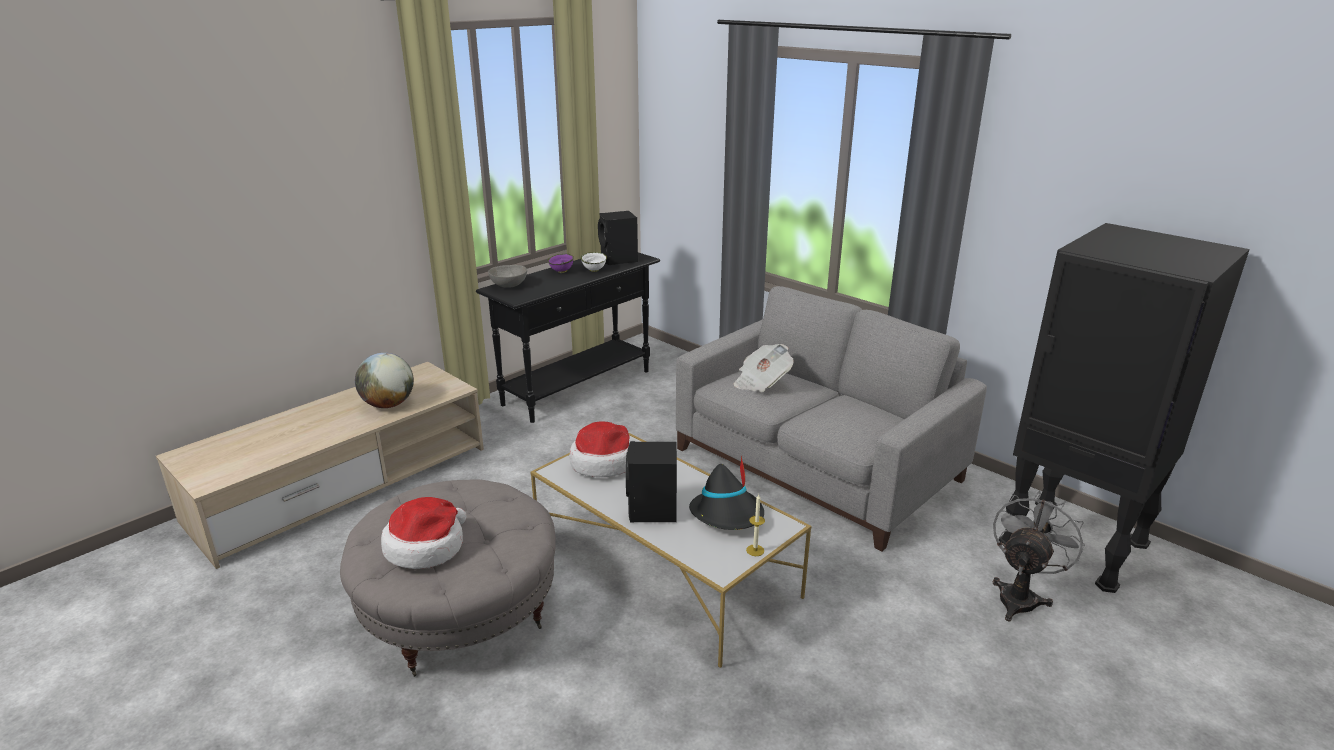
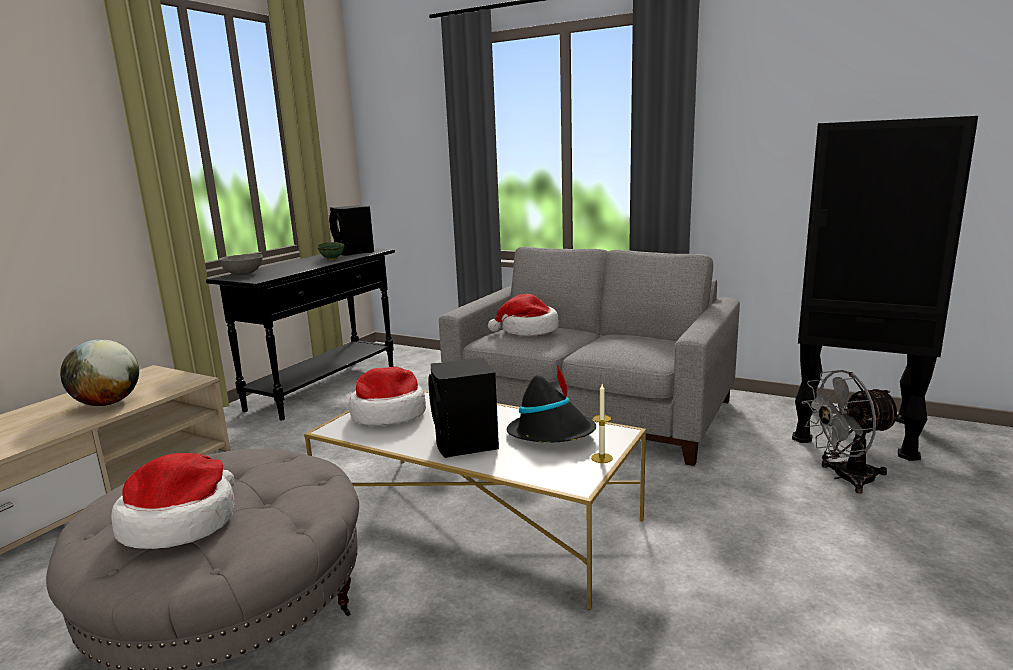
camera: 15 degrees left, 10 degrees down
(562, 272) = (298, 262): purple bowl -> none
(594, 270) = (332, 259): white bowl -> green bowl
(761, 382) = (528, 330): newspaper -> hat
(1020, 596) = (844, 478): grey fan -> grey fan turned 120 degrees counterclockwise

